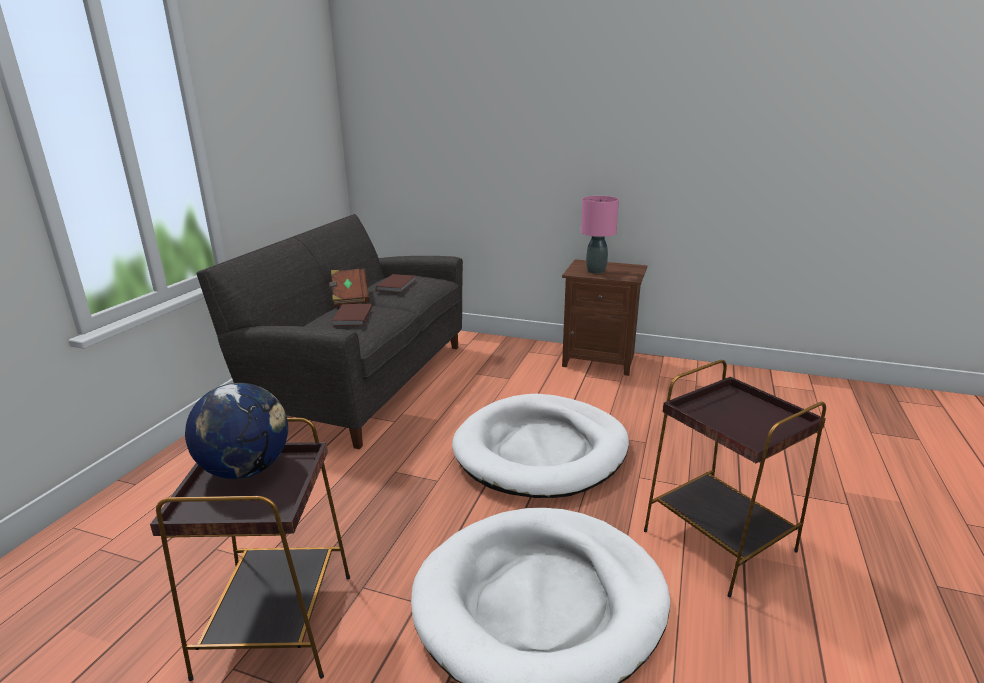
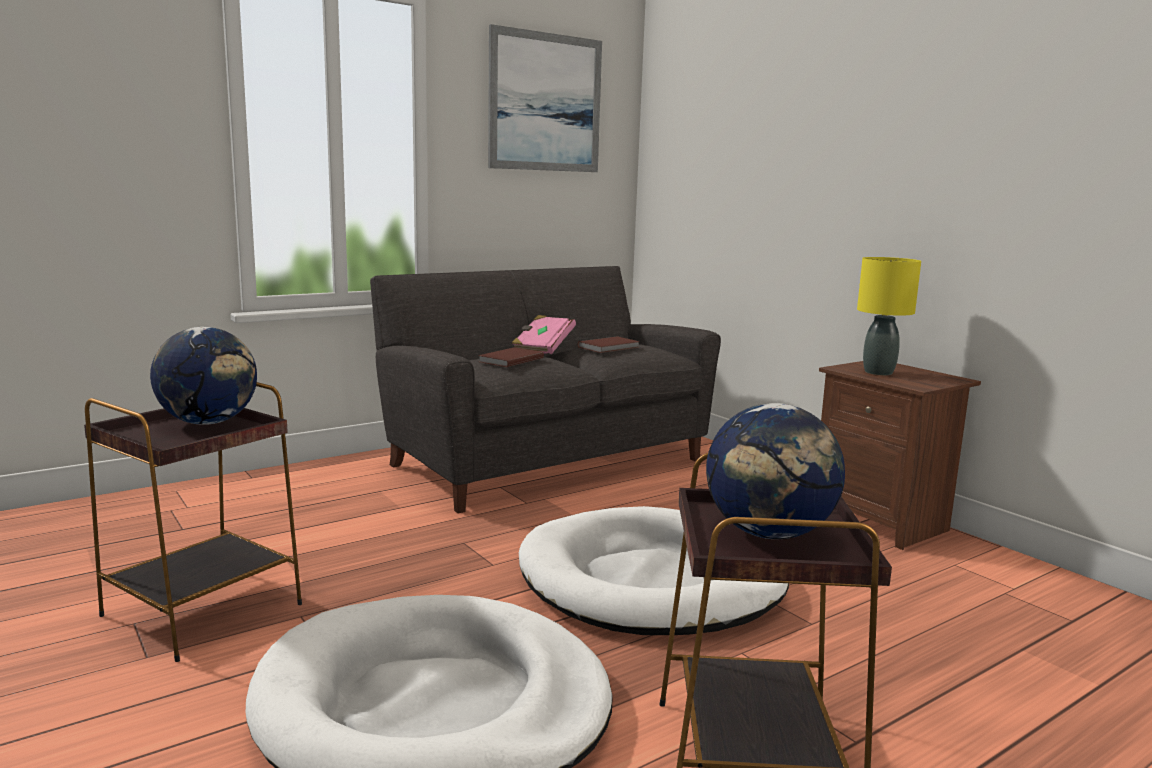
camera: 35 degrees right, 10 degrees down
(278, 82) = (545, 103): none -> picture
(349, 297) = (542, 348): brown book -> pink book
(596, 271) = (879, 372): pink table lamp -> yellow table lamp
(738, 417) = (769, 533): none -> globe

